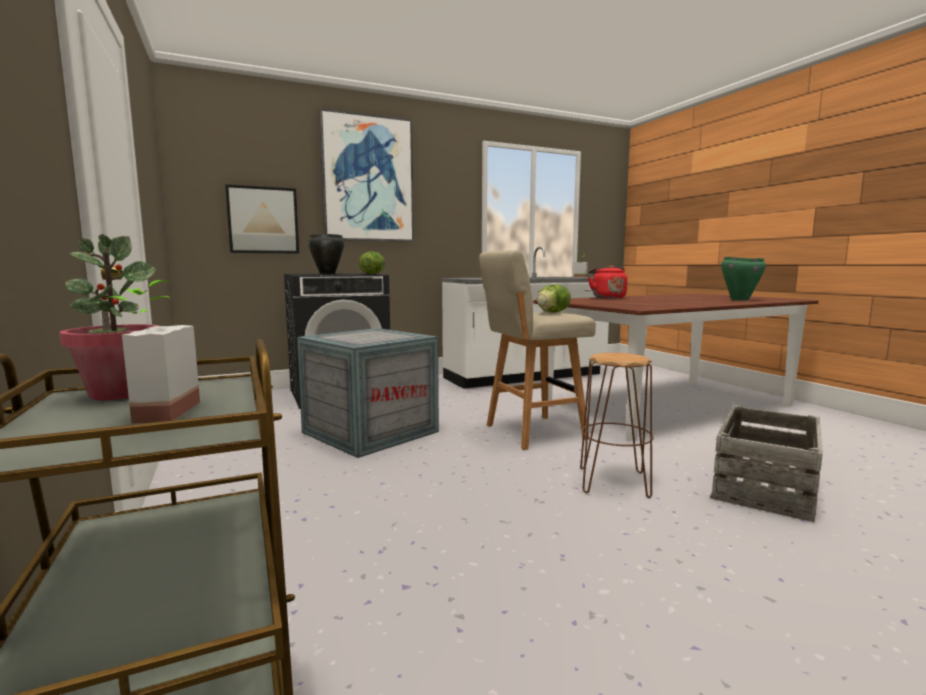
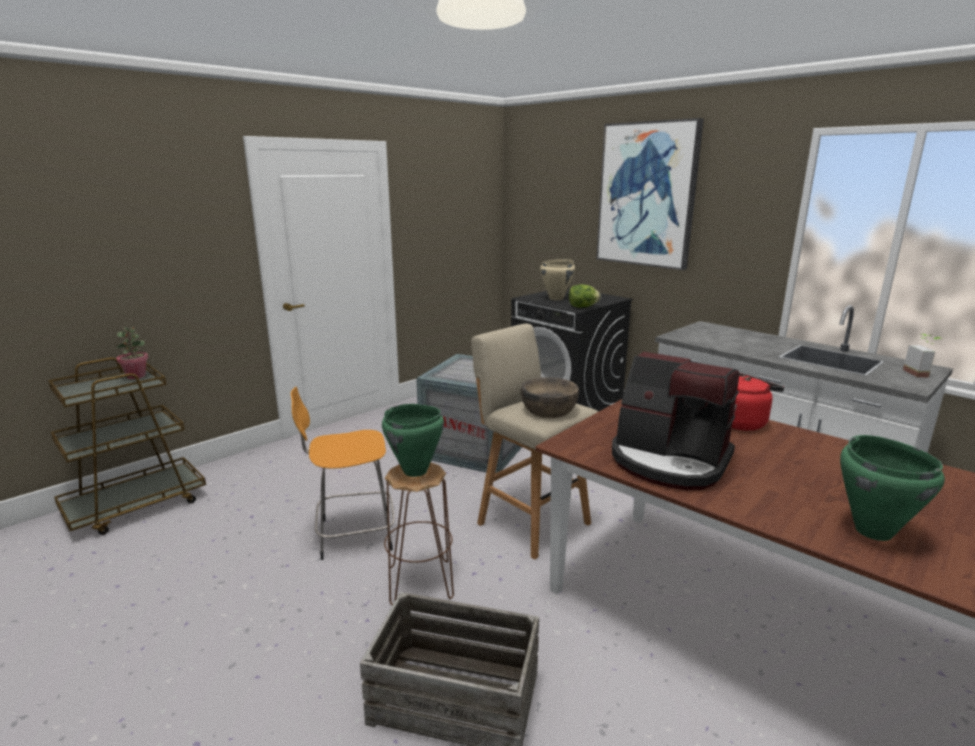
camera: 70 degrees right, 10 degrees up
(152, 412) = (106, 386): potted plant -> none
(263, 220) = (557, 236): picture -> none
(327, 274) = (556, 298): black cooking pot -> beige cooking pot
(511, 508) = (352, 535): none -> orange stool
(552, 312) = (549, 410): lettuce -> brown bowl
(618, 356) = (415, 471): none -> green cooking pot
(666, 303) = (669, 461): none -> coffee machine

